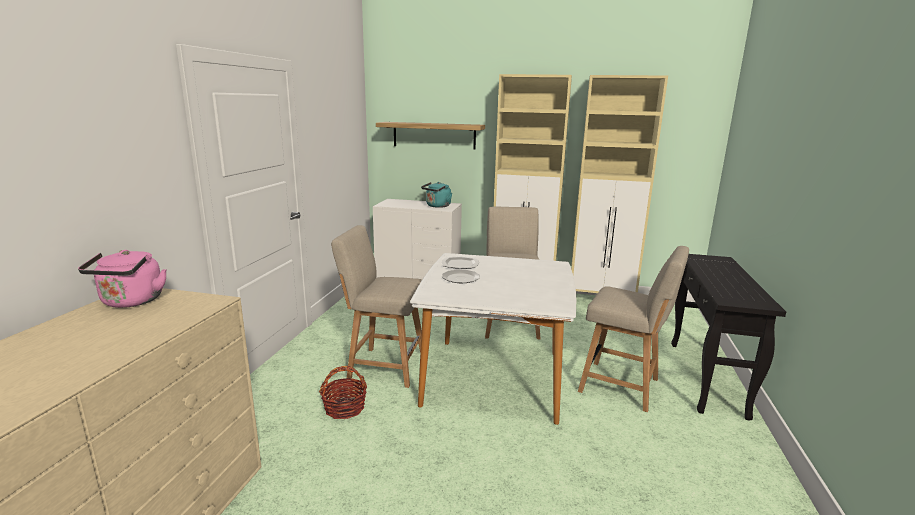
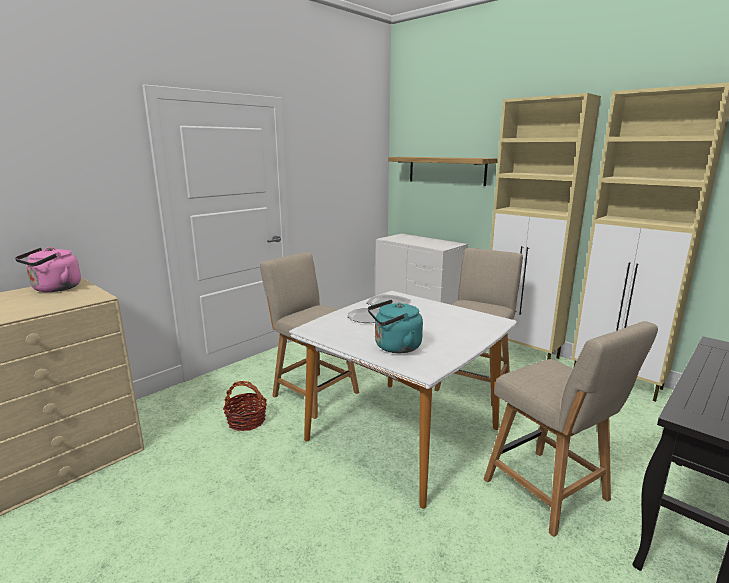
camera: 30 degrees right, 0 degrees up
(437, 206) = (437, 244): turquoise kettle -> turquoise kettle (395, 347)

